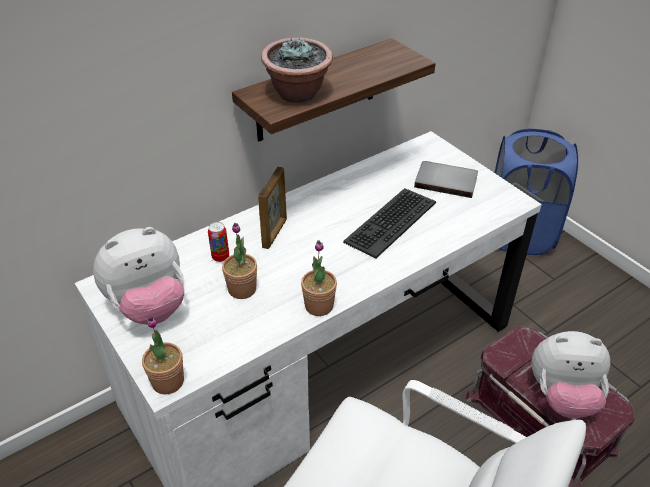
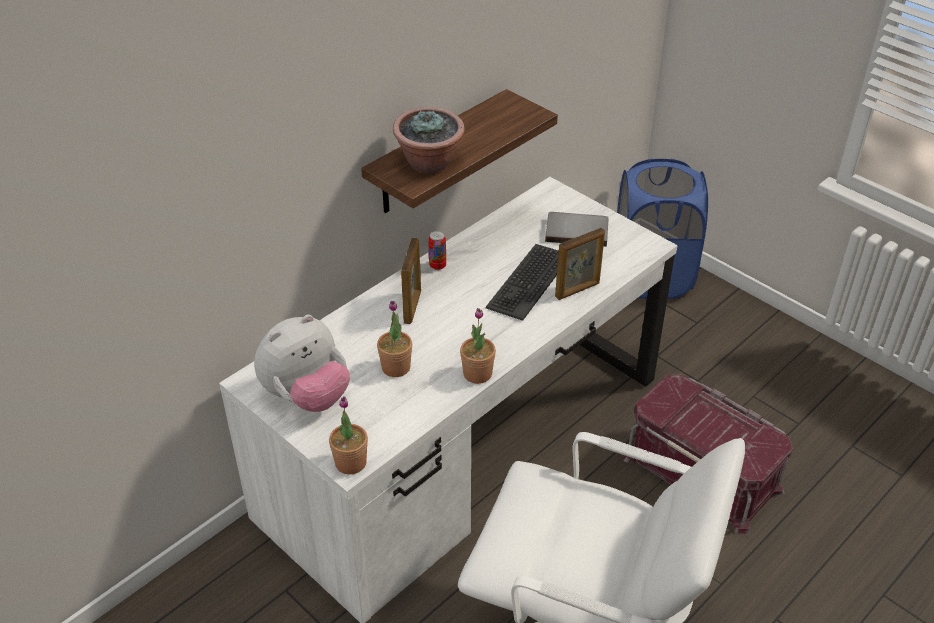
camera: 10 degrees left, 0 degrees up
(220, 257) = (363, 338): can -> can (437, 266)
(436, 235) = (578, 290): none -> picture frame
(562, 396) = (721, 438): plush toy -> none

